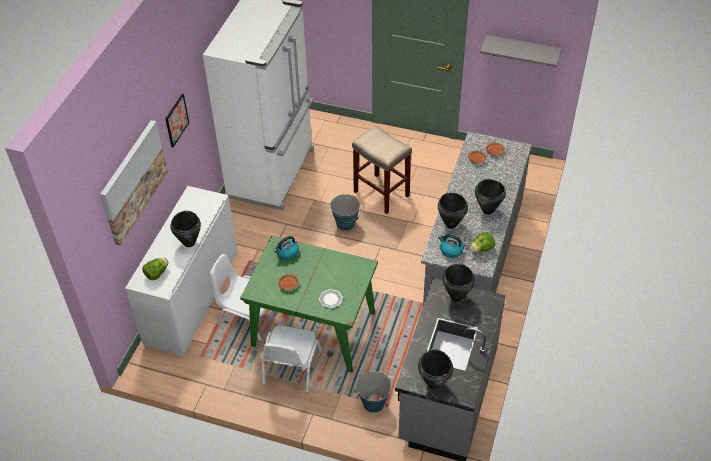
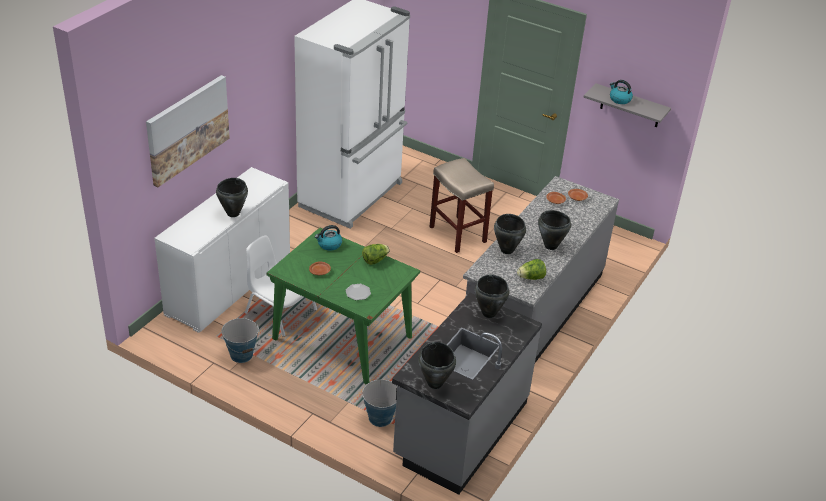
camera: 10 degrees right, 10 degrees down
(157, 273) = (190, 232): lettuce -> lettuce (375, 260)
(176, 120) = (252, 91): picture -> none
(290, 368) = (305, 367): white chair -> none
(346, 223) = (411, 253): bucket -> bucket (241, 355)
(451, 250) = (498, 272): kettle -> kettle (619, 99)

